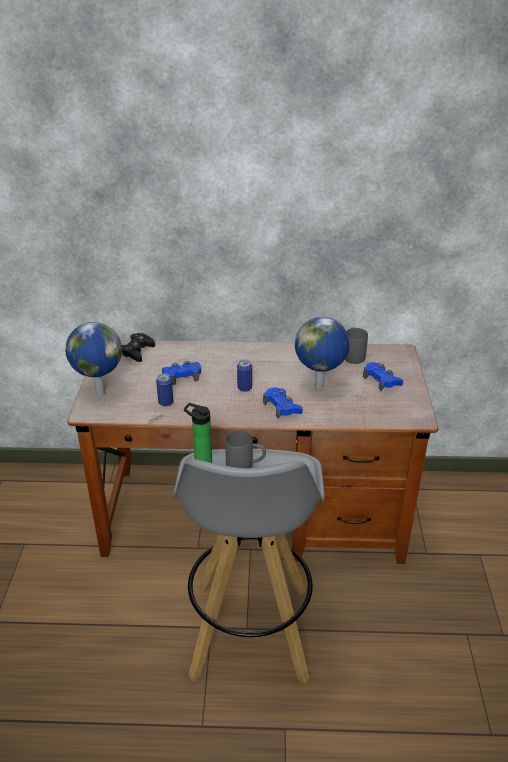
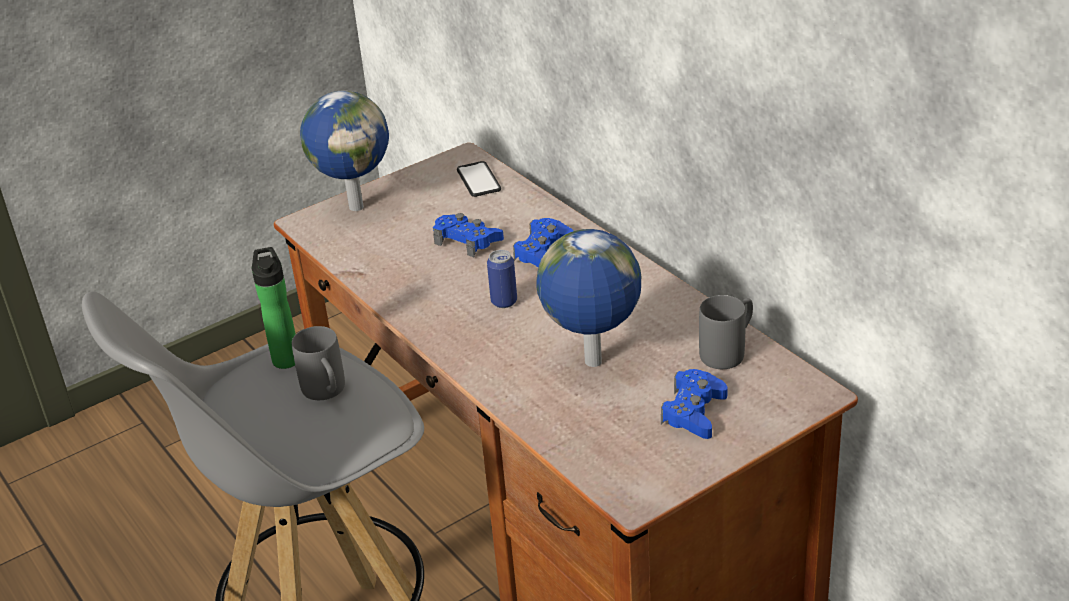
camera: 55 degrees right, 0 degrees up
(137, 351) = (478, 180): black game controller -> phone
(166, 402) = (392, 262): can -> none
(282, 407) = (498, 355): blue game controller -> blue game controller (544, 253)

